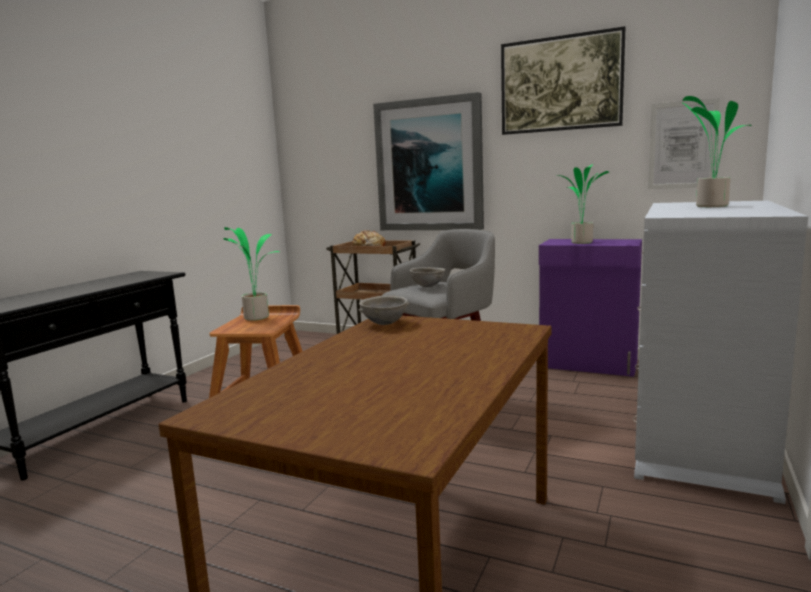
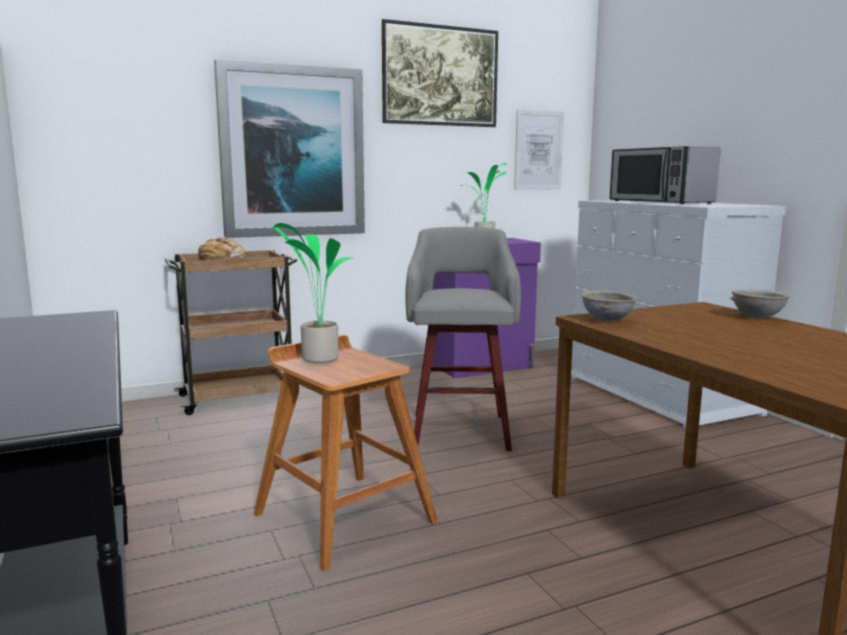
camera: 50 degrees left, 0 degrees up
(428, 286) = (460, 292): grey bowl -> grey bowl (756, 317)
(709, 206) = (659, 202): potted plant -> microwave

